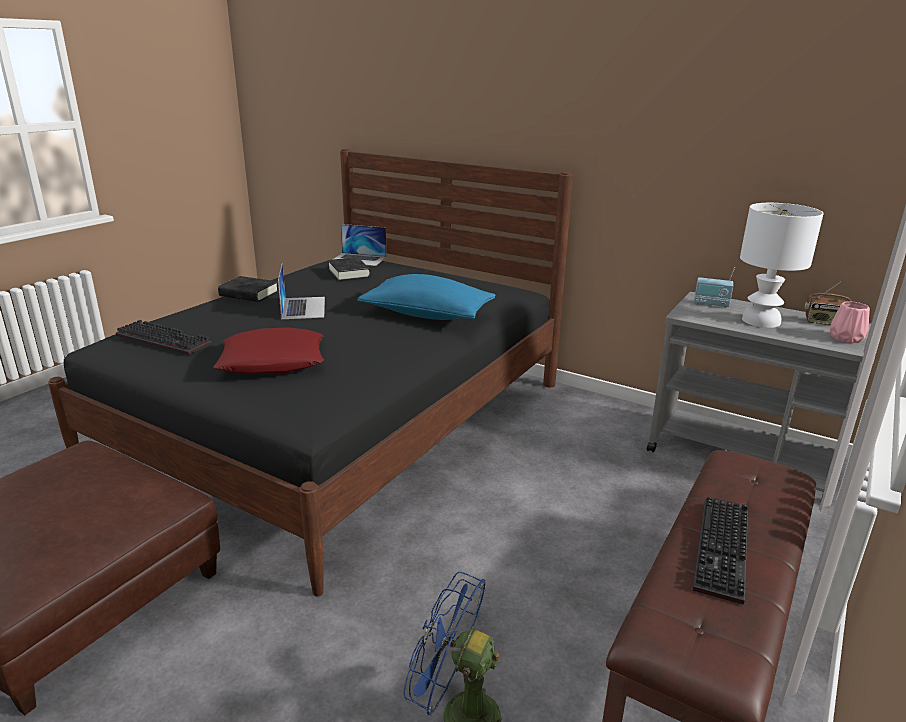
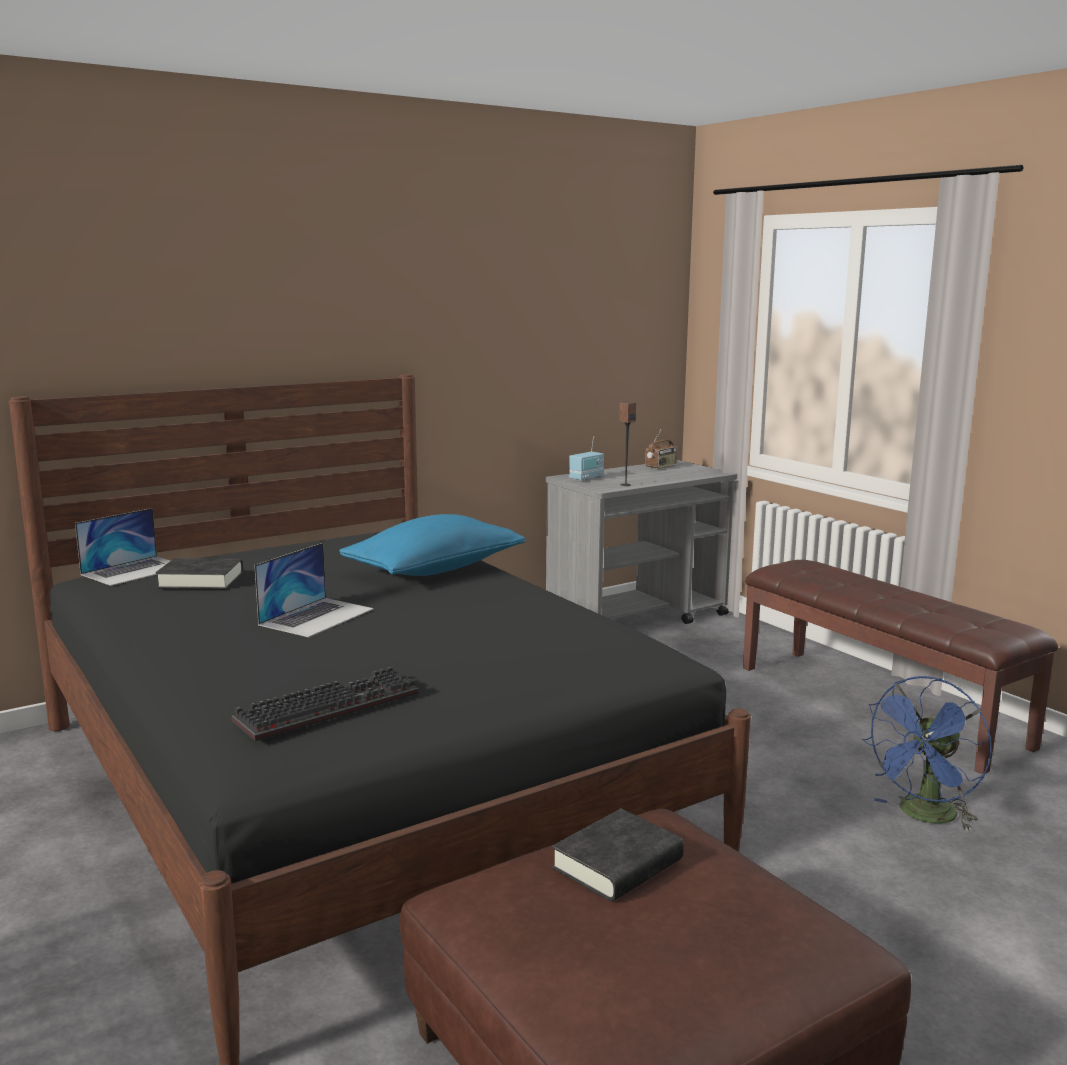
camera: 65 degrees left, 10 degrees down
(249, 294) = (193, 641): black book -> black book (617, 864)
(272, 361) = (499, 651): red pillow -> none
(303, 307) = (317, 616): laptop -> laptop turned 105 degrees clockwise
(714, 320) = (625, 485): none -> speaker
(724, 551) = (899, 599): keyboard -> none
(761, 321) = (640, 476): white table lamp -> none
(845, 338) = (696, 470): pink vase -> none

